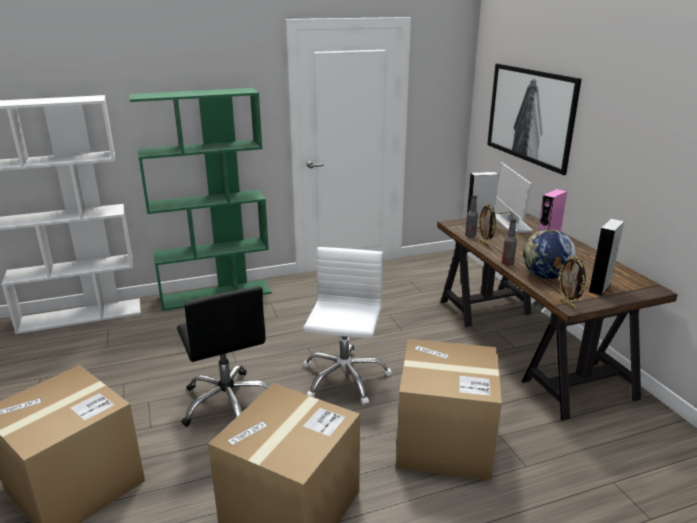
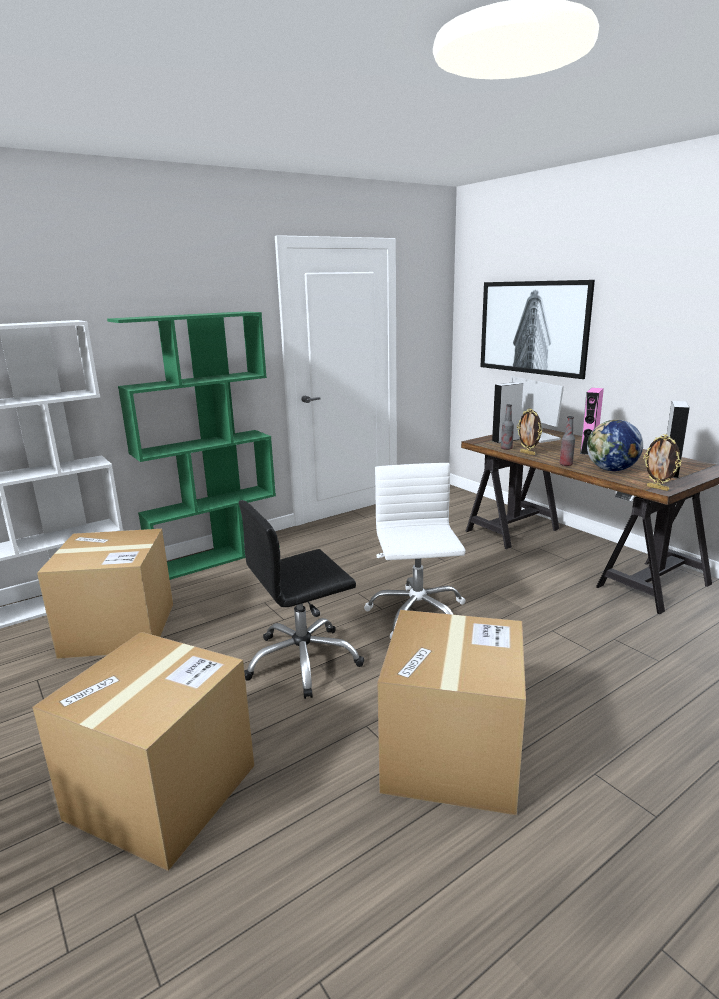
camera: 15 degrees left, 5 degrees down
(228, 402) = (303, 661): black office chair -> black office chair turned 105 degrees clockwise
(444, 441) = (564, 654): cardboard box -> cardboard box (119, 629)

